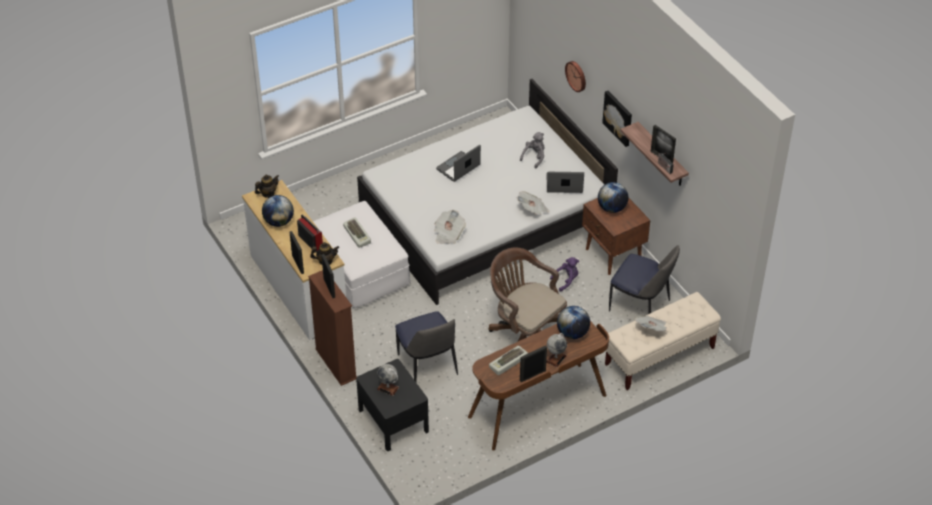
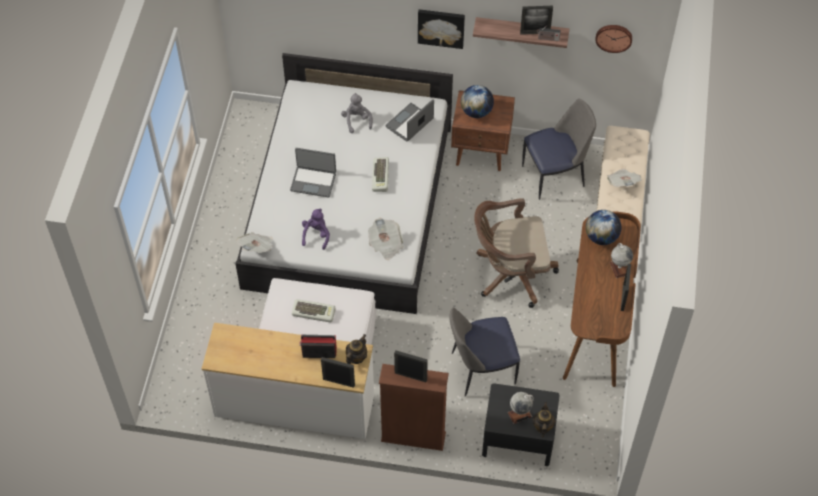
camera: 50 degrees left, 10 degrees up
(268, 193) = (221, 345): teapot -> teapot (542, 426)
(279, 222) = (268, 361): globe -> none
(428, 366) = (481, 369): chair -> chair turned 150 degrees clockwise
(458, 168) = (313, 181): laptop -> laptop turned 75 degrees counterclockwise
(508, 363) = (594, 304): keyboard -> keyboard (381, 176)
(532, 209) = (417, 165): newspaper -> newspaper (257, 248)
(566, 280) = (478, 203): purple plush toy -> purple plush toy (316, 235)
(576, 76) = (359, 18): wall clock -> wall clock (614, 37)

